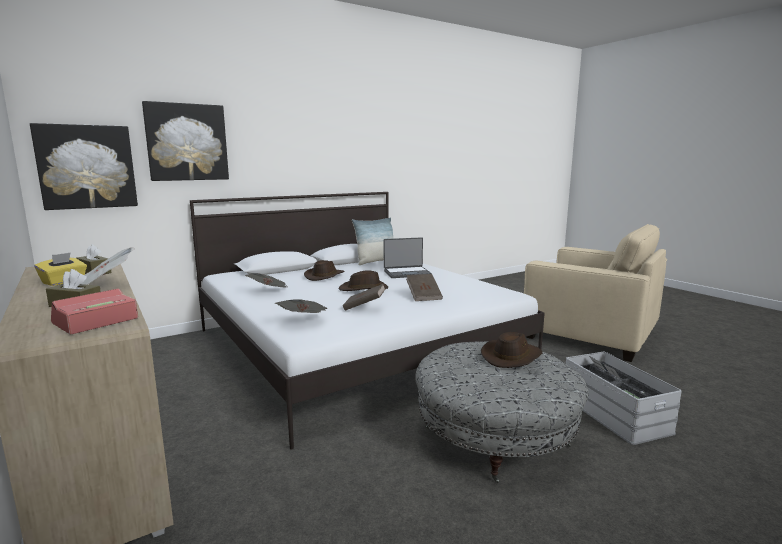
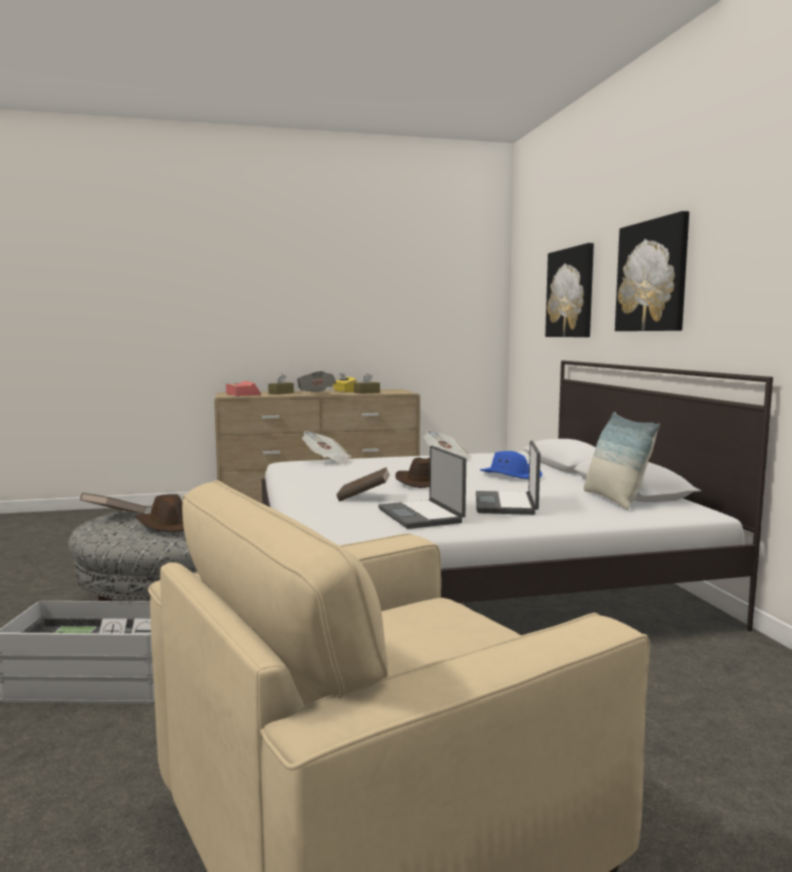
camera: 110 degrees right, 5 degrees down
(87, 167) = (527, 322): picture -> picture (652, 276)
(325, 276) = (510, 475): brown hat -> blue hat
(364, 307) = (341, 474): brown book -> brown book (114, 516)
(449, 282) = (422, 516): none -> laptop

